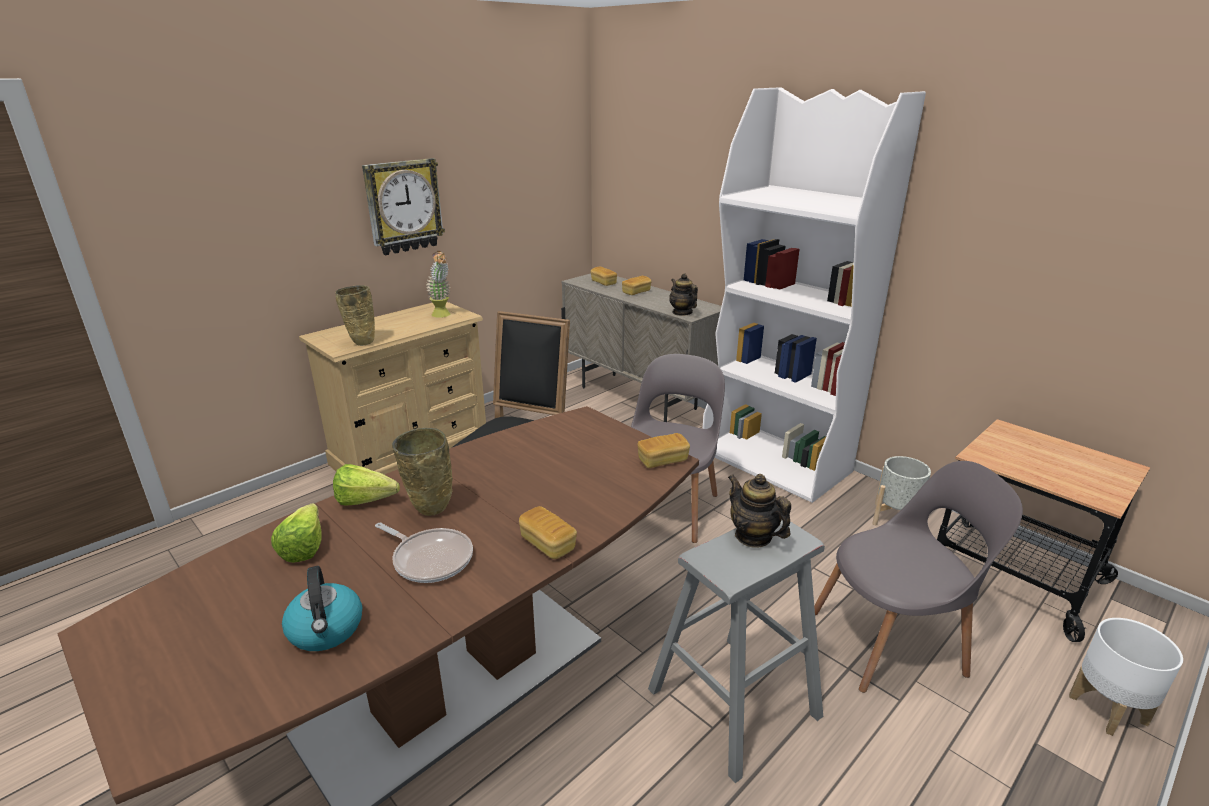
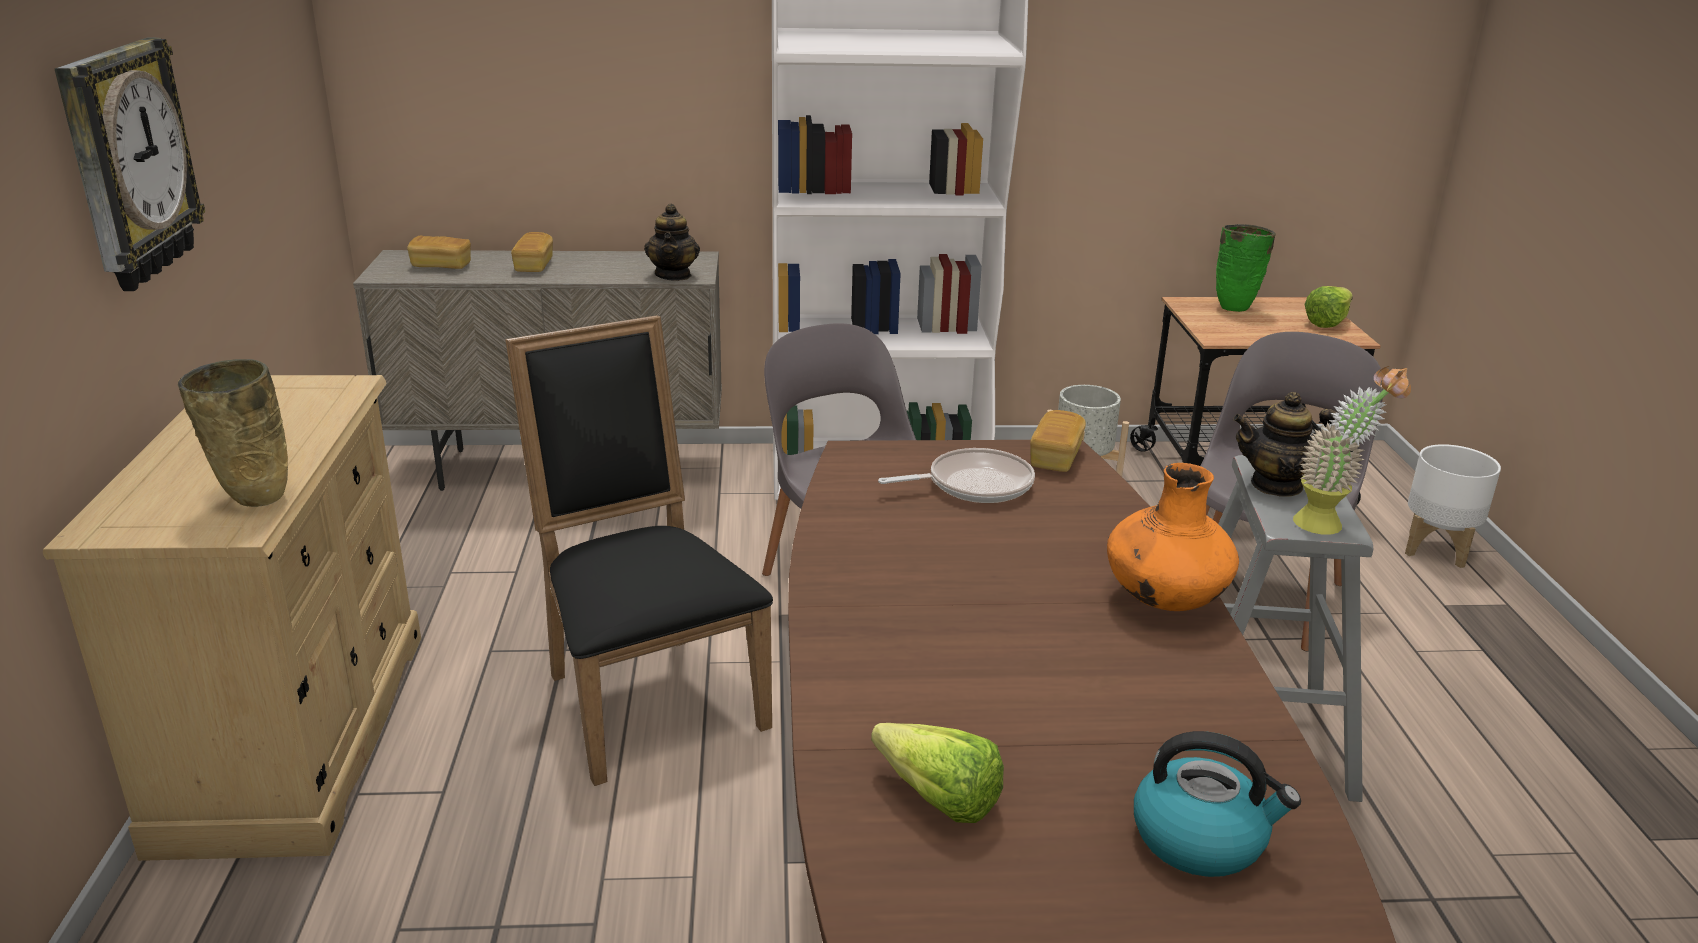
camera: 50 degrees left, 0 degrees up
(370, 502) = (868, 696): lettuce -> lettuce (1331, 322)
(429, 511) = (966, 655): beige vase -> none
(430, 559) = (1102, 696): frying pan -> frying pan (973, 485)
(443, 316) = (302, 399): potted plant -> potted plant (1330, 524)
(548, 544) = (1163, 600): bread -> orange vase
(682, 312) = (673, 275): teapot -> teapot turned 105 degrees counterclockwise
(1043, 445) = (1236, 308): none -> green vase

